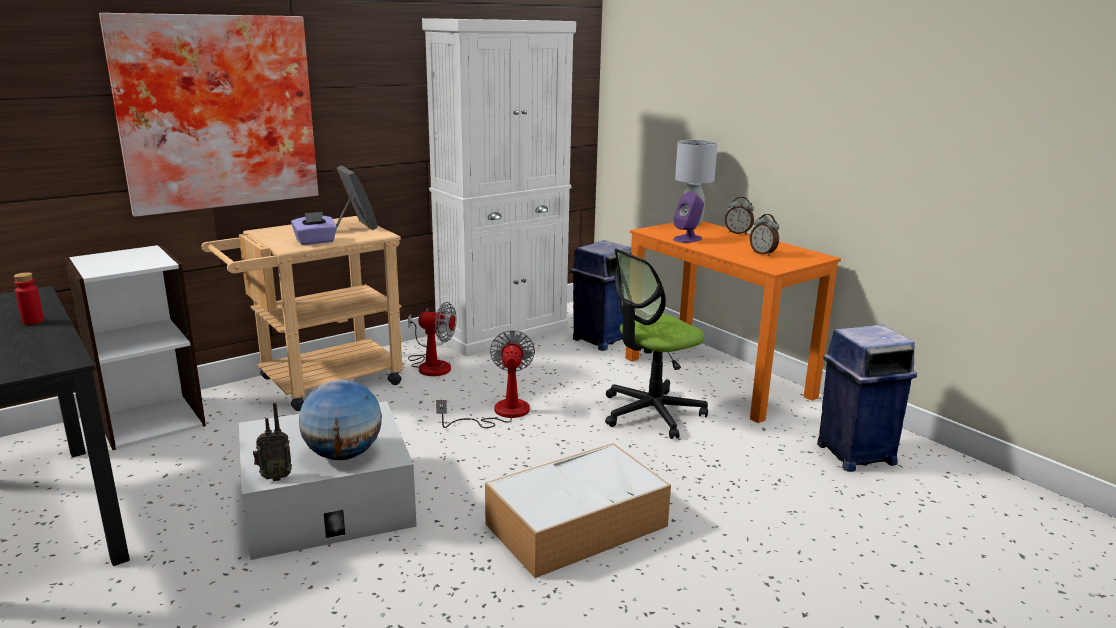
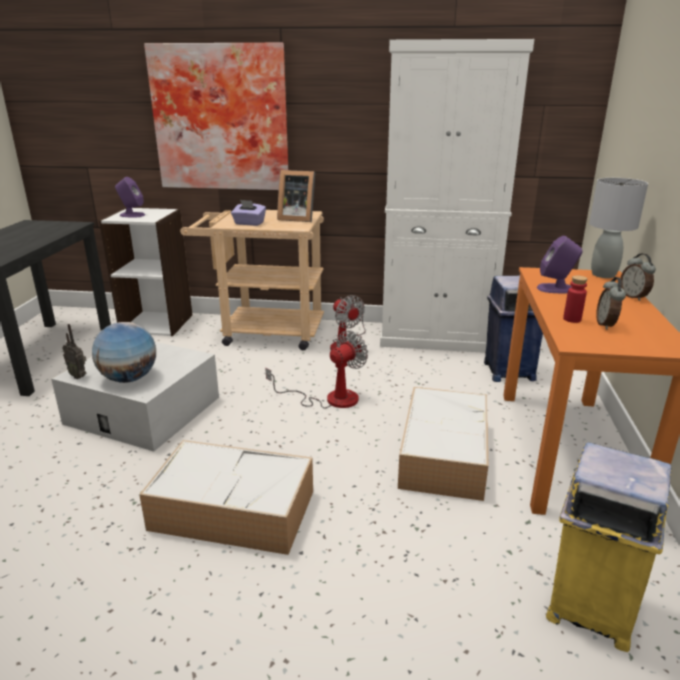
camera: 45 degrees right, 5 degrees up
(33, 321) = (39, 238): red bottle -> red bottle (572, 319)
(112, 263) = (132, 215): none -> purple speaker
(353, 227) = (297, 218): picture frame -> picture frame turned 90 degrees clockwise
(651, 413) = (443, 453): office chair -> storage box
(854, 454) = (589, 607): blue trash can -> yellow trash can

